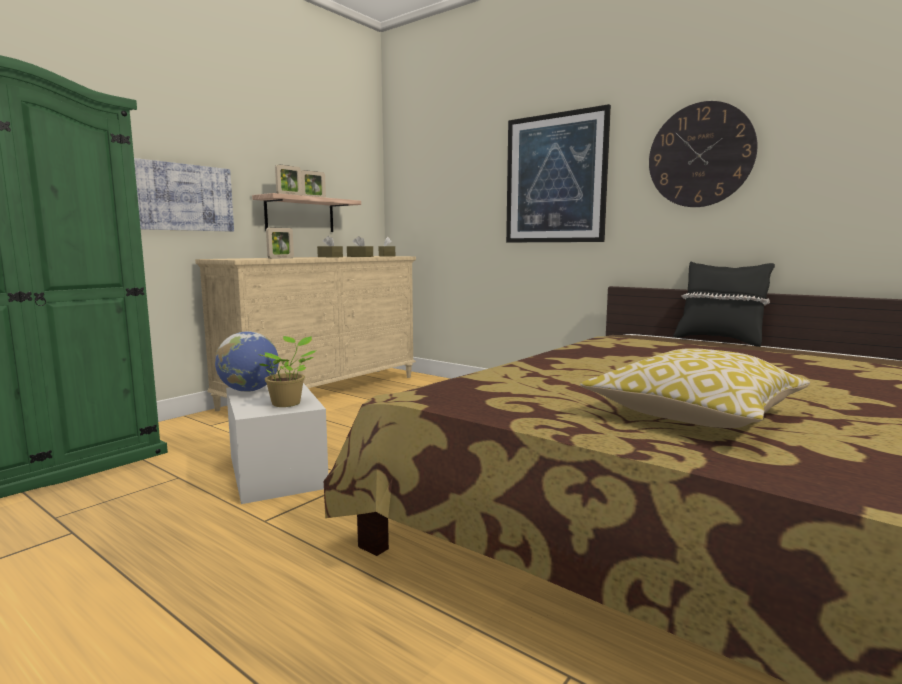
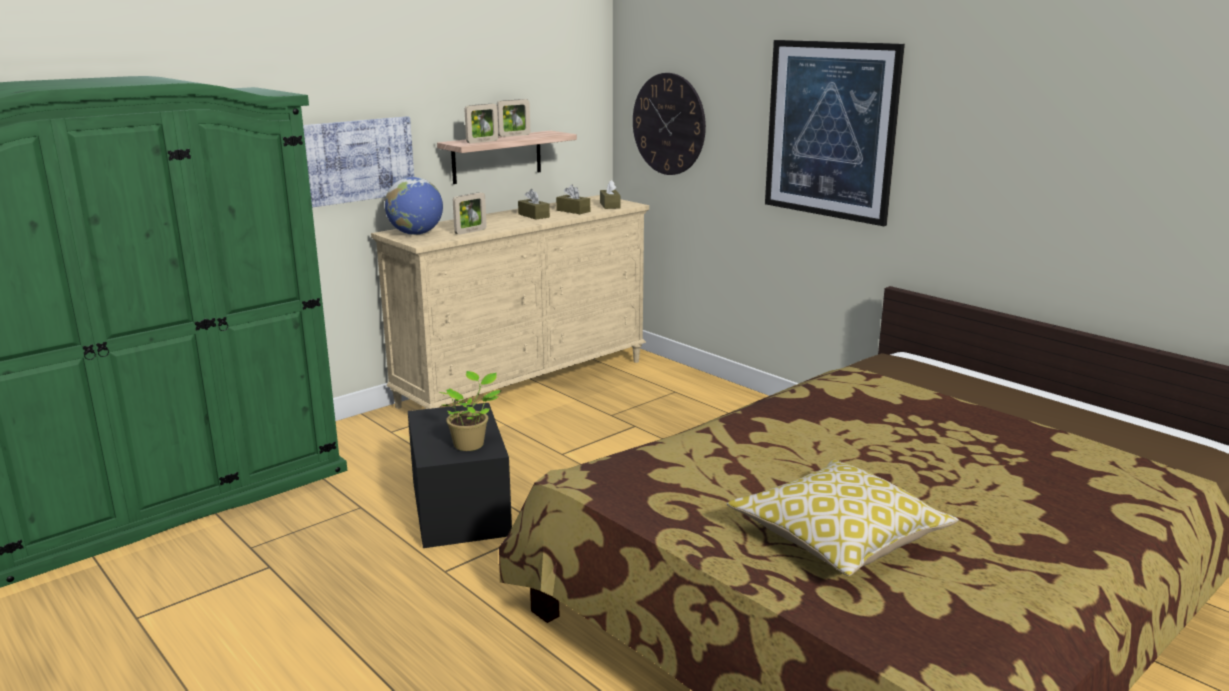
camera: 10 degrees right, 10 degrees up
(249, 390) = (431, 418): globe -> globe (416, 234)
(276, 471) = (460, 508): white storage box -> black storage box
(700, 155) = (1011, 134): wall clock -> wall clock (668, 124)
(719, 340) = (1011, 380): black pillow -> none

